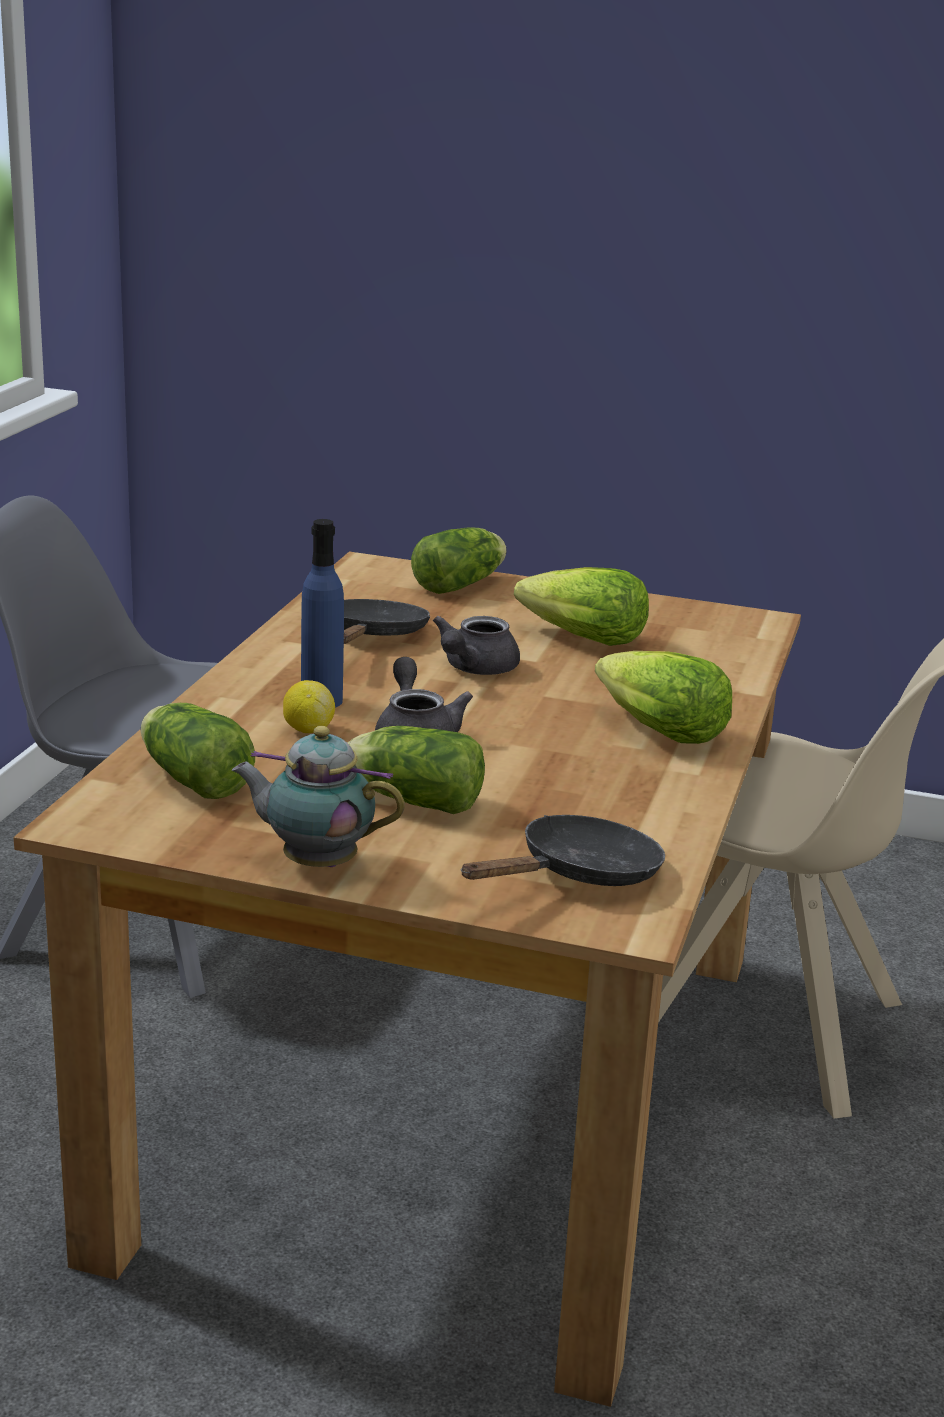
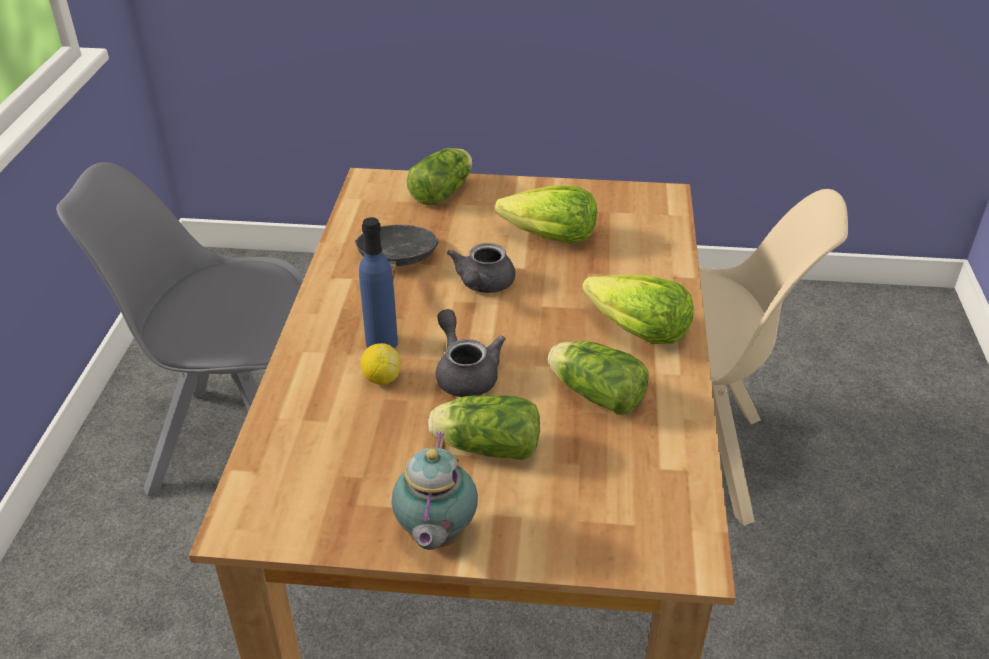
camera: 10 degrees left, 15 degrees up
(192, 778) = (310, 454): lettuce -> lettuce (594, 393)
(315, 863) = (435, 537): teapot -> teapot turned 90 degrees counterclockwise
(579, 875) = (634, 509): black frying pan -> none

